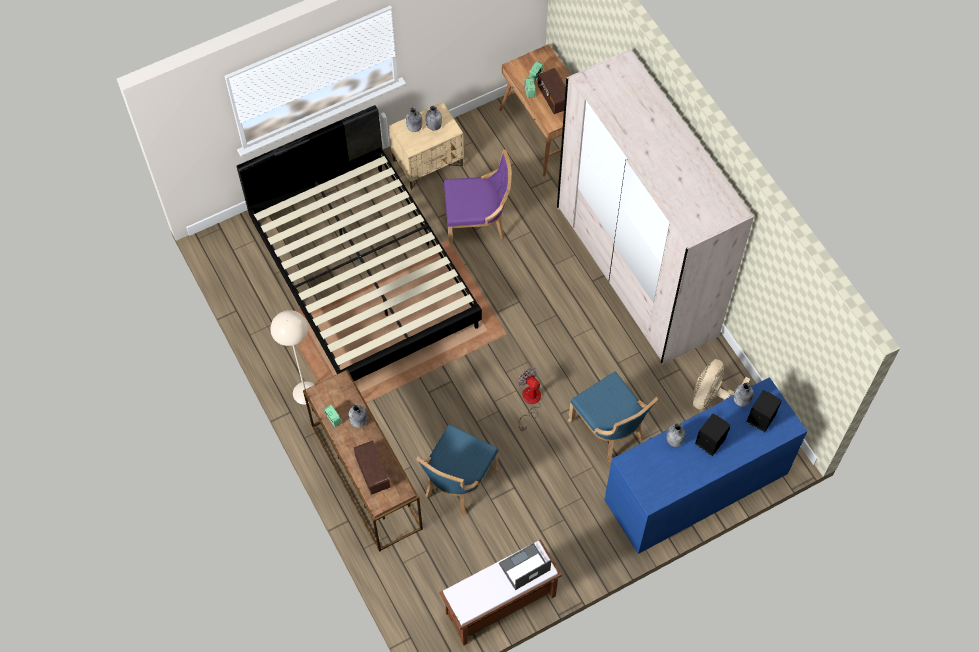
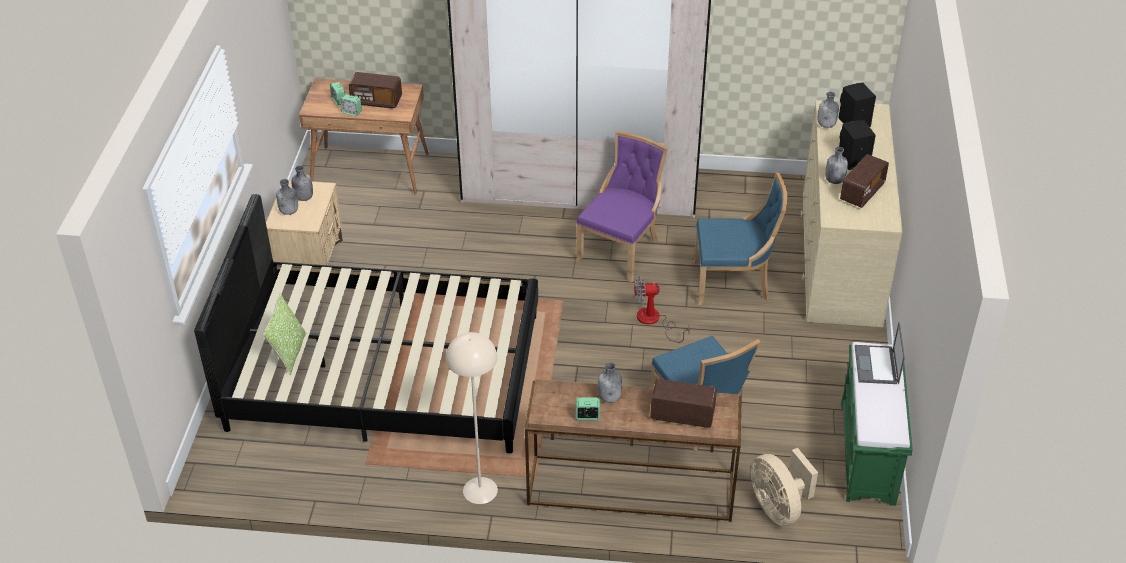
camera: 55 degrees left, 20 degrees down
(310, 217) = (289, 353): none -> pillow
(477, 224) = (418, 261): purple chair -> purple chair (621, 250)
(500, 605) = (868, 453): brown bench -> green bench
(674, 466) = (862, 192): none -> radio
(696, 486) = (840, 256): blue dresser -> beige dresser
(712, 397) = (756, 204): beige fan -> beige fan (778, 507)

